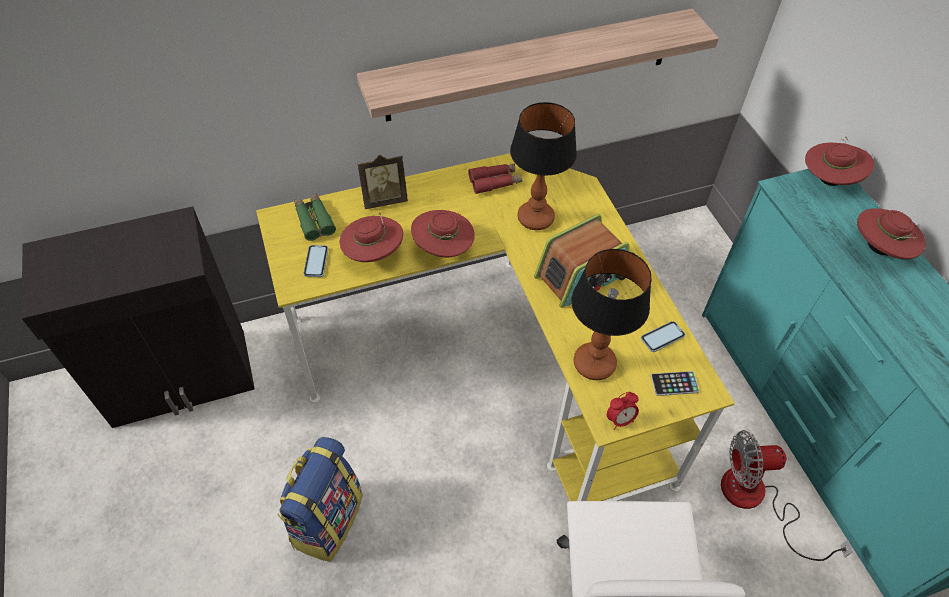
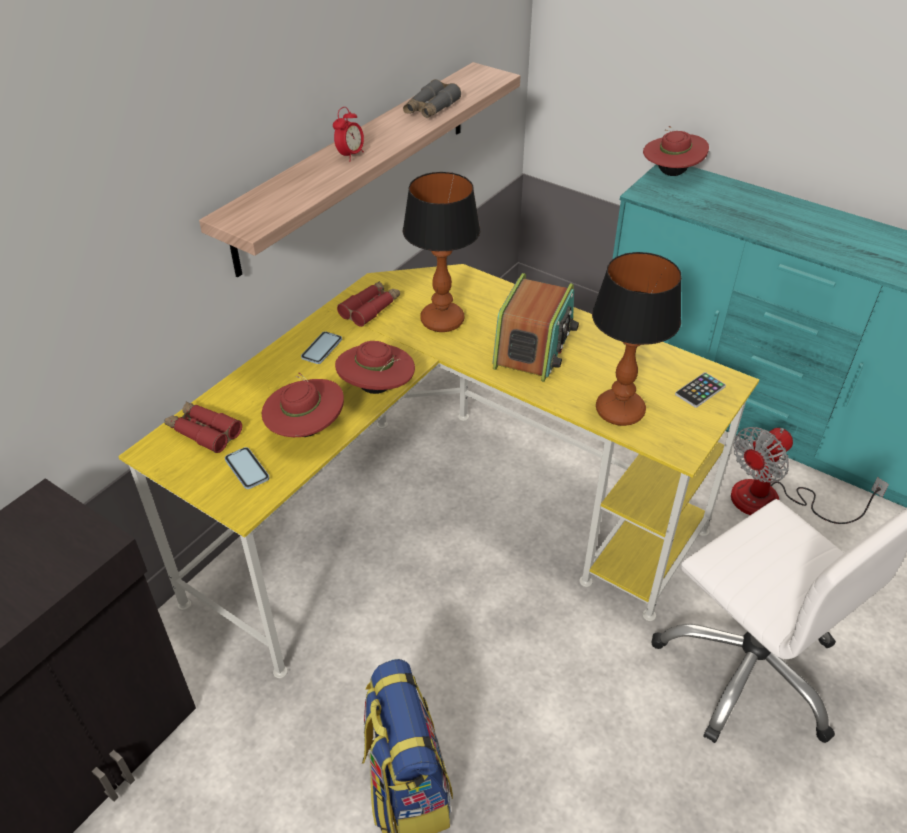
camera: 35 degrees left, 10 degrees down
(314, 220) = (204, 432): green binoculars -> red binoculars
(384, 199) = (267, 375): picture frame -> none
(609, 43) = (431, 109): none -> grey binoculars
(620, 420) = (688, 443): alarm clock -> alarm clock (350, 155)
(662, 337) = (653, 360): phone -> phone (322, 349)
(879, 249) = (758, 204): red hat -> none

